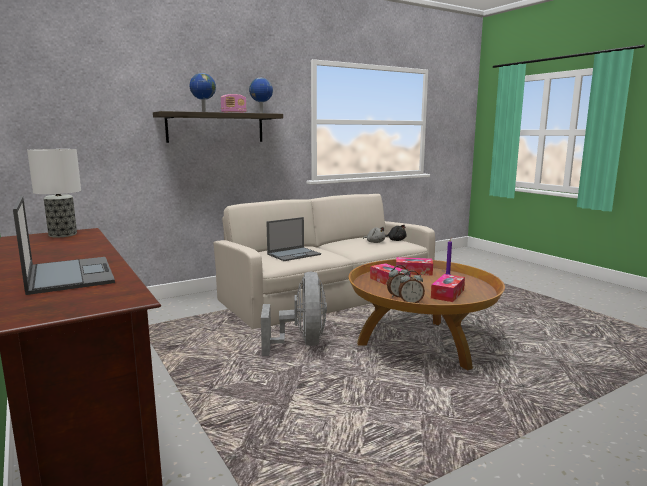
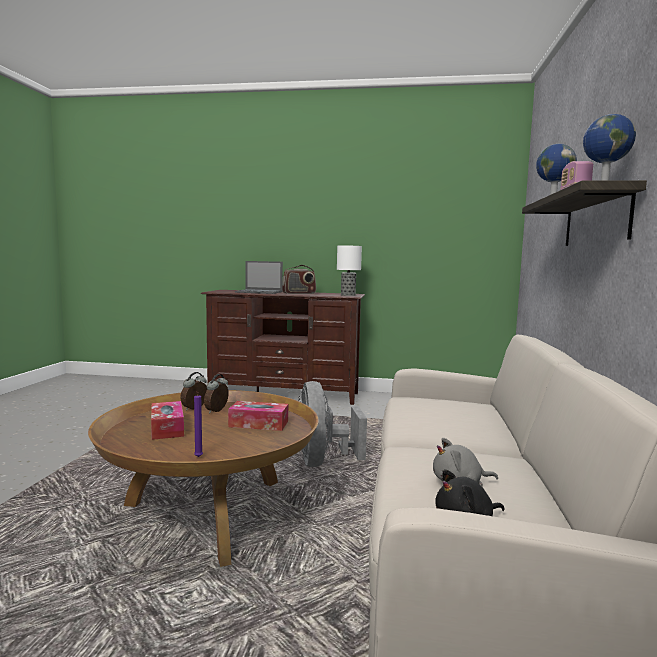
camera: 130 degrees right, 5 degrees down
(67, 253) = (299, 293): none -> radio
(294, 254) = (439, 412): laptop -> none
(301, 344) = (322, 461): grey fan -> grey fan turned 45 degrees clockwise
(413, 272) = (258, 448): tissue box -> none

